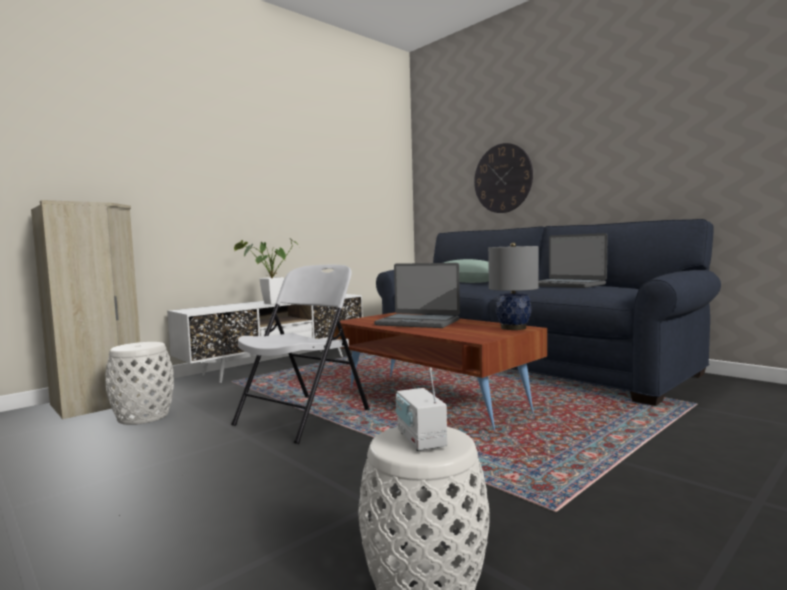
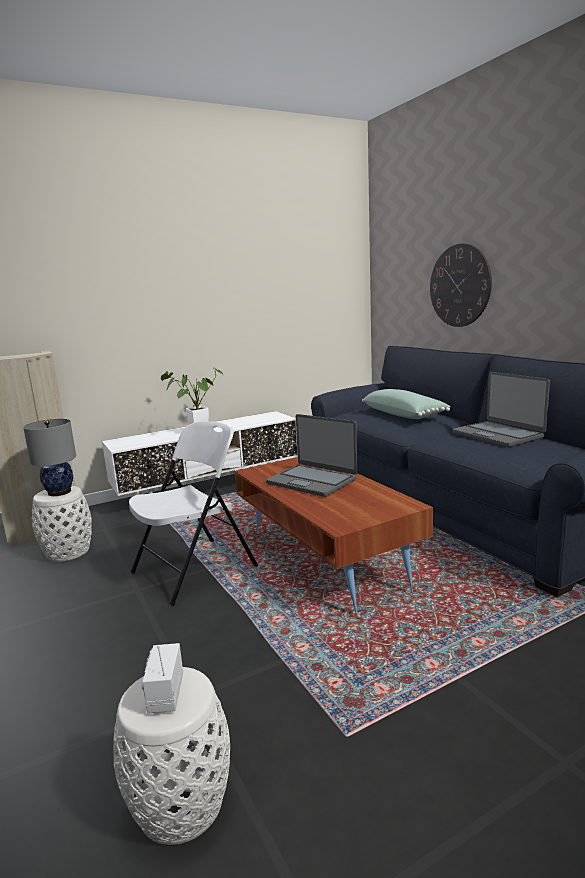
camera: 15 degrees right, 10 degrees up
(513, 328) = (396, 504): grey table lamp -> grey table lamp (59, 492)

